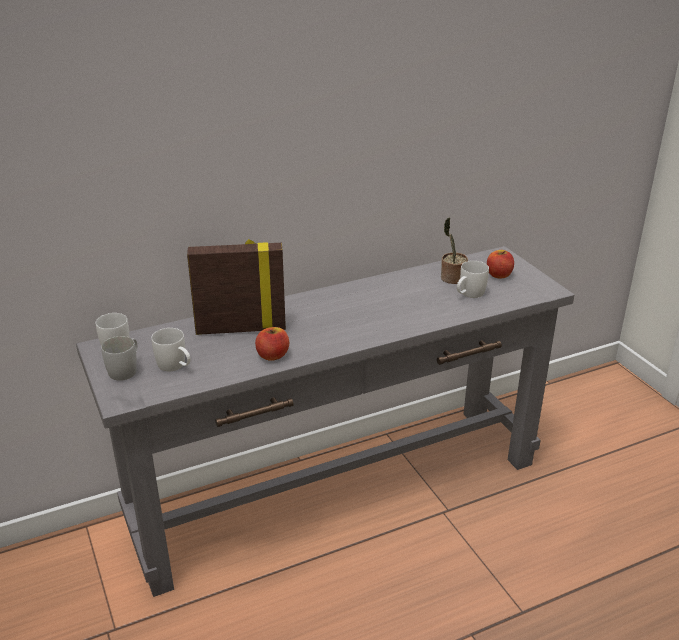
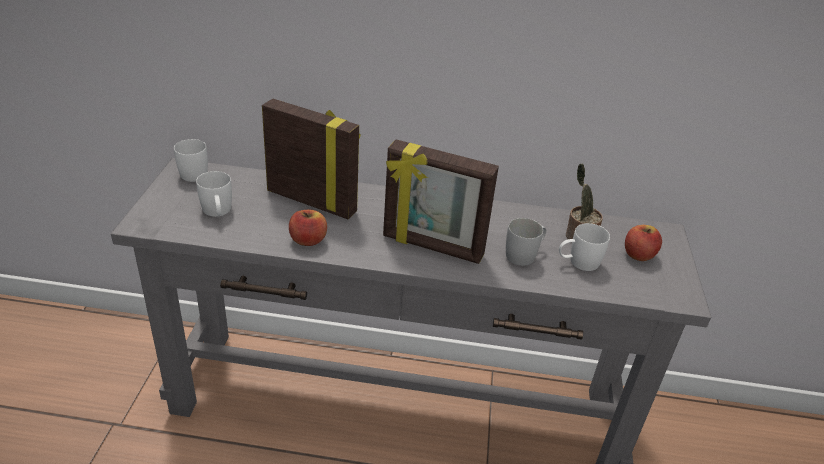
camera: 30 degrees right, 5 degrees up
(126, 369) = (178, 197): white mug -> white mug (524, 255)
(366, 323) = (432, 247): none -> picture frame

